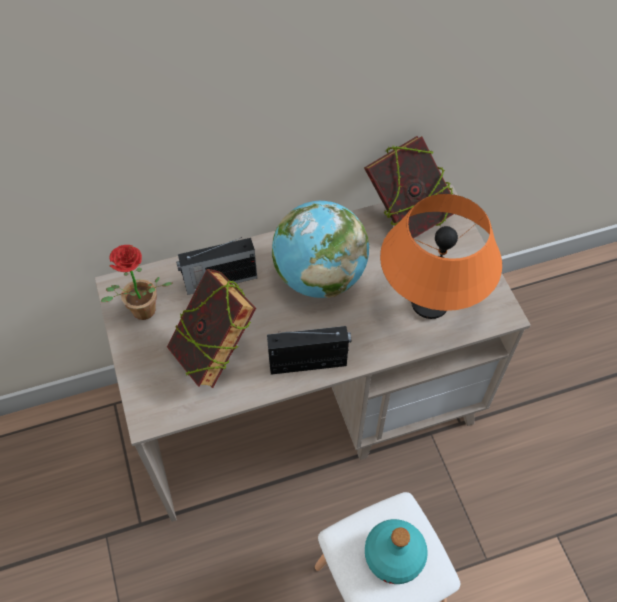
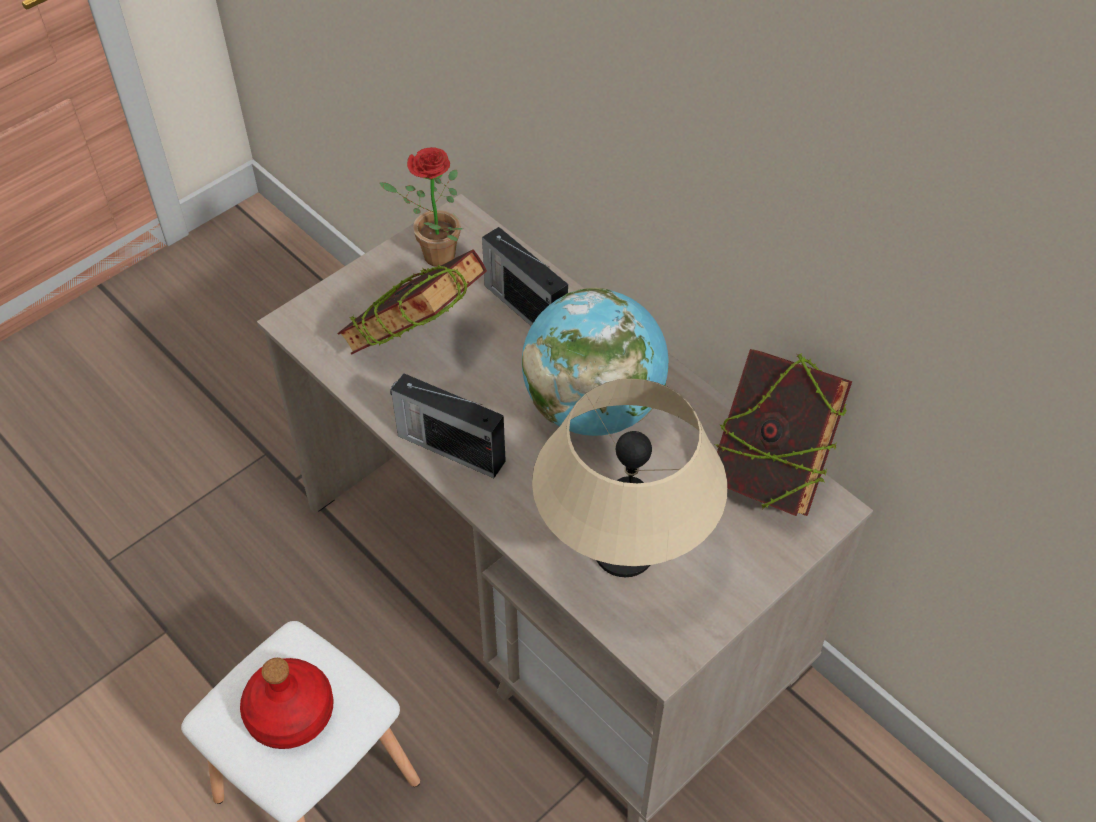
camera: 65 degrees right, 5 degrees down
(309, 363) = (449, 447): radio -> radio turned 150 degrees clockwise
(394, 556) = (290, 714): turquoise bottle -> red bottle
(430, 304) = (624, 553): orange table lamp -> beige table lamp

